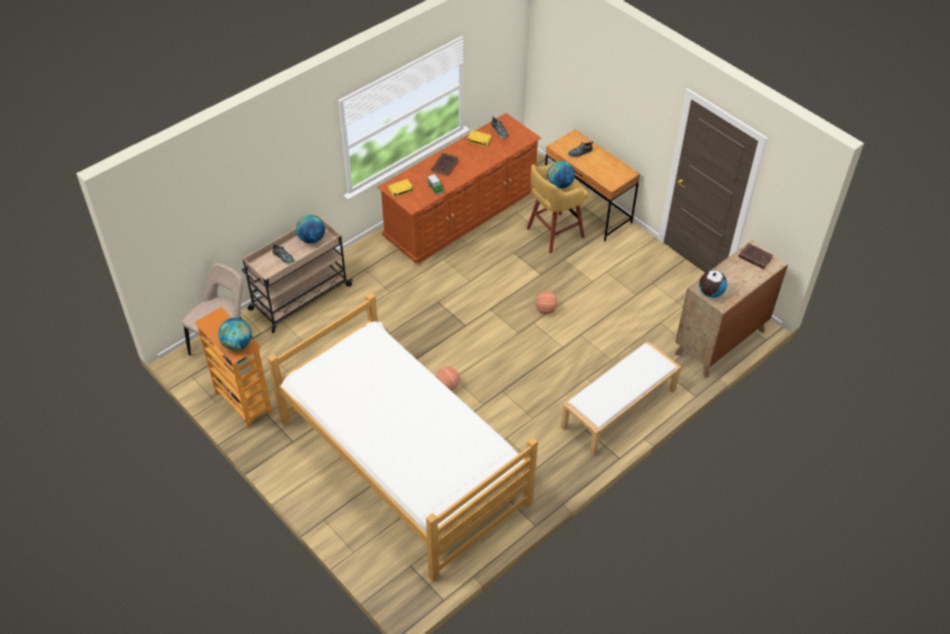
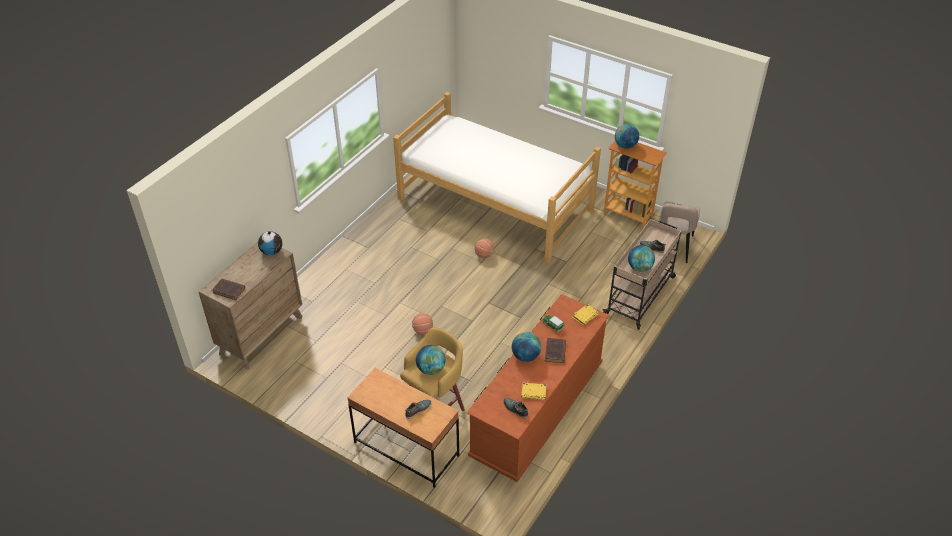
camera: 165 degrees right, 5 degrees down
(473, 167) = (525, 356): none -> globe
(618, 409) = (345, 266): white bench -> none

